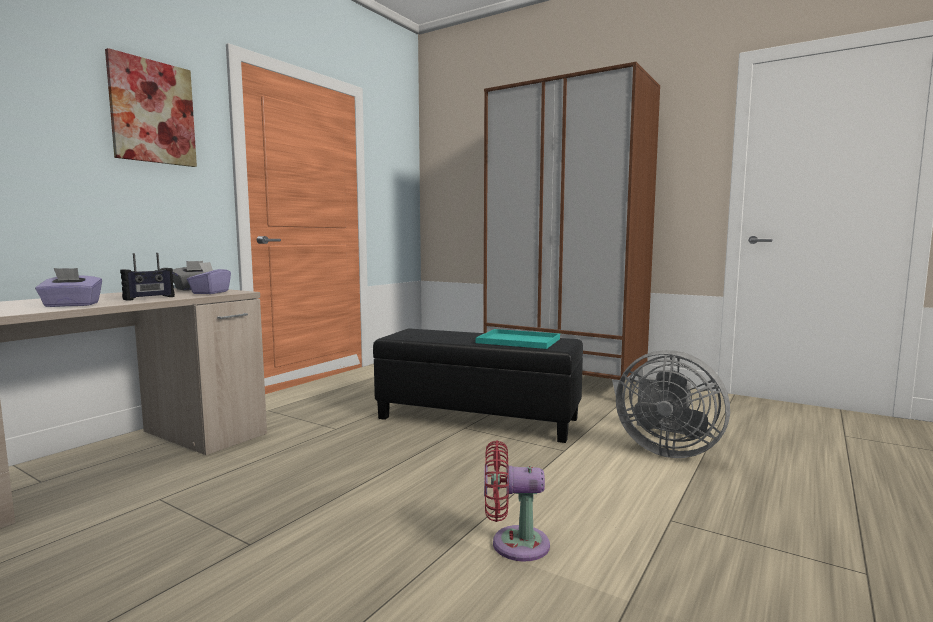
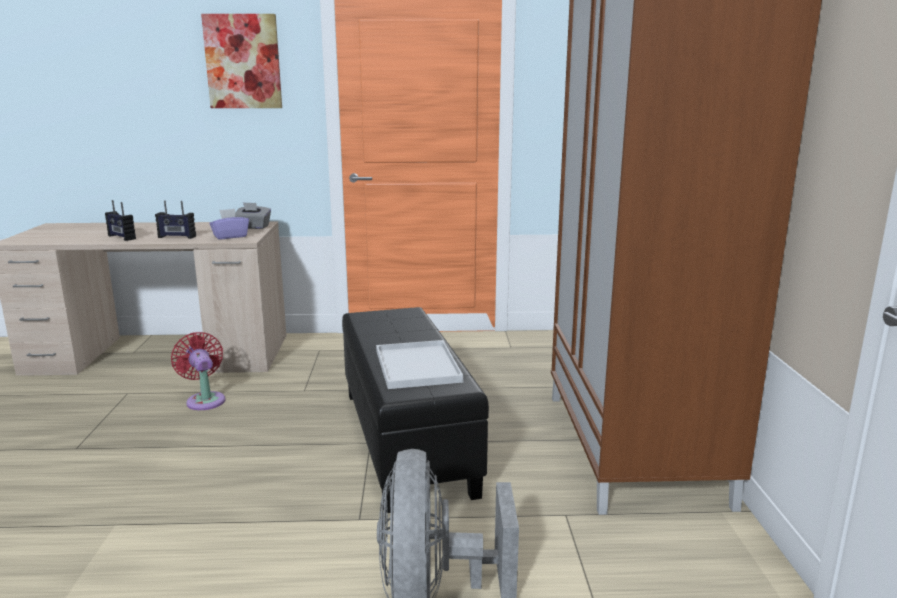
camera: 55 degrees right, 10 degrees up
(71, 305) = (121, 237): purple tissue box -> radio
(513, 544) = (116, 553): red fan -> red fan (205, 400)
(516, 341) = (416, 365): turquoise tray -> white tray

